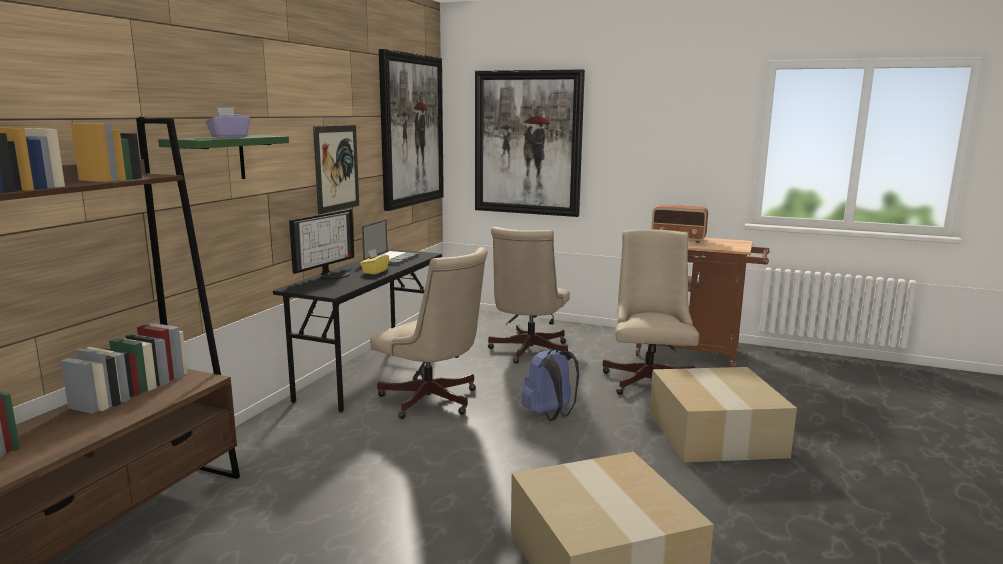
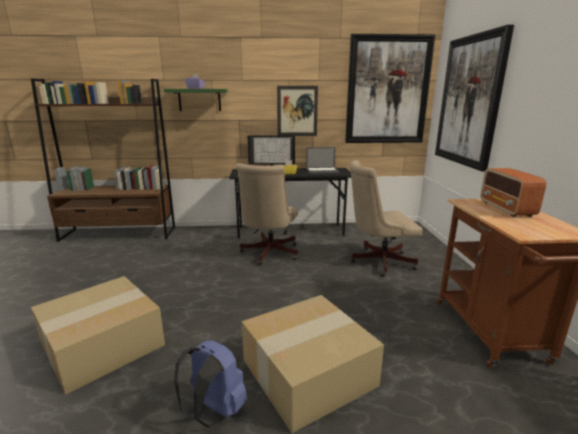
camera: 65 degrees right, 5 degrees up
(550, 415) = (281, 290): blue backpack -> blue backpack (213, 411)
(649, 379) = (391, 319): beige office chair -> none

